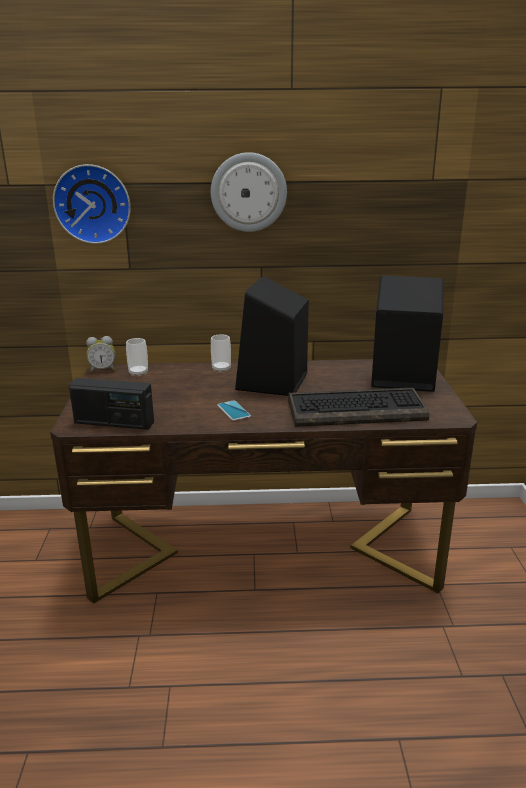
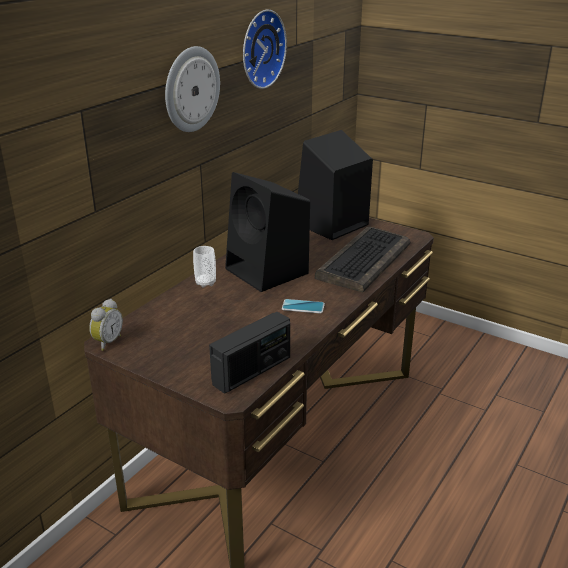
camera: 55 degrees left, 5 degrees up
(93, 204) = (59, 144): wall clock -> wall clock (260, 49)
(138, 373) = (149, 325): cup -> none

